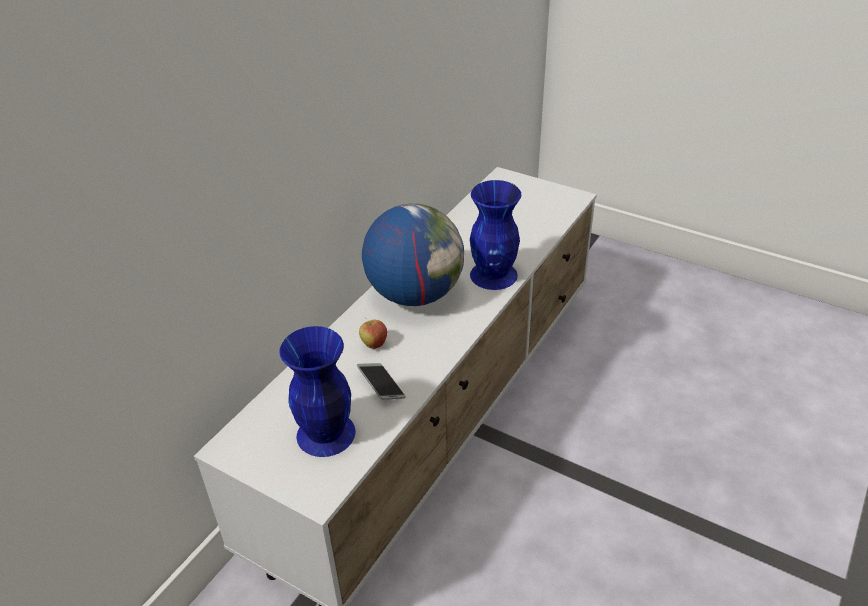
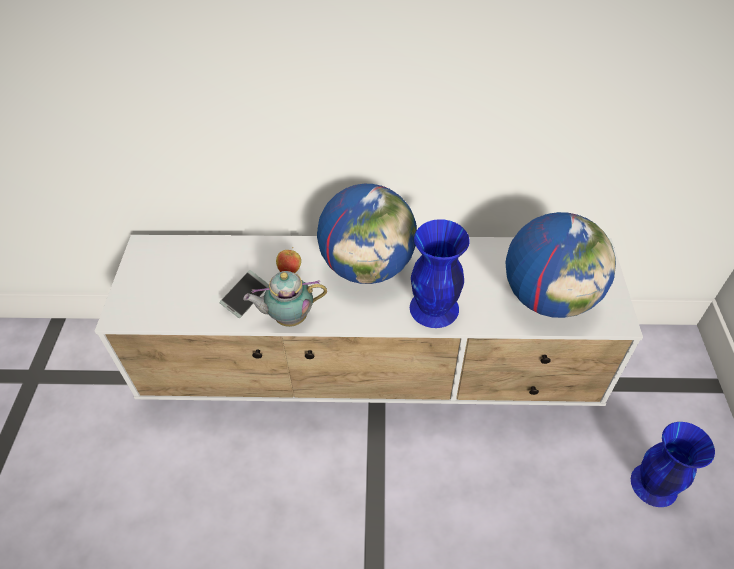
camera: 60 degrees right, 10 degrees up
(325, 434) = (179, 290): blue vase -> blue vase (653, 484)
(433, 363) = (288, 318): none -> teapot
(530, 216) = (548, 298): none -> globe

